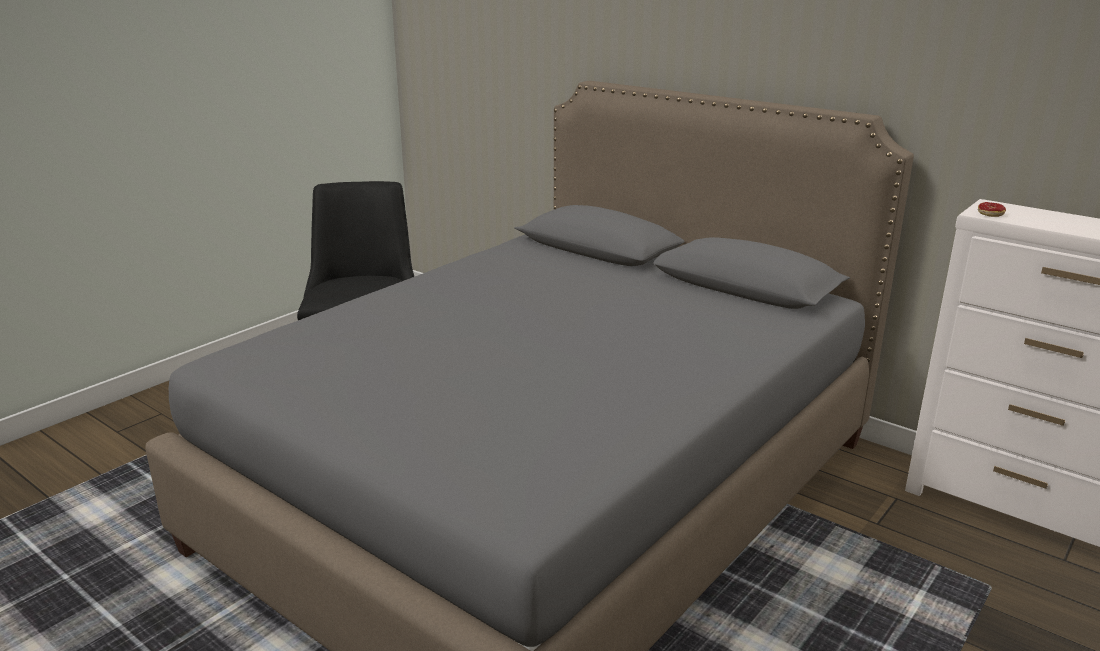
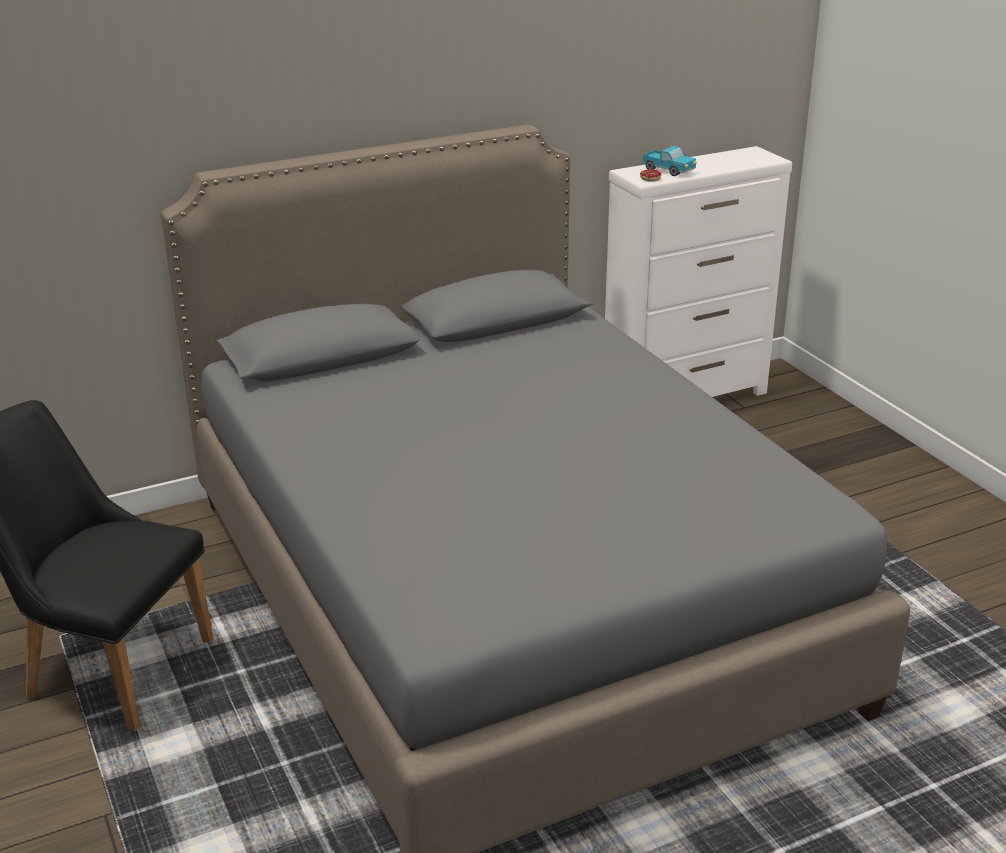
camera: 65 degrees left, 5 degrees up
(1035, 217) = (669, 171): none -> toy truck

